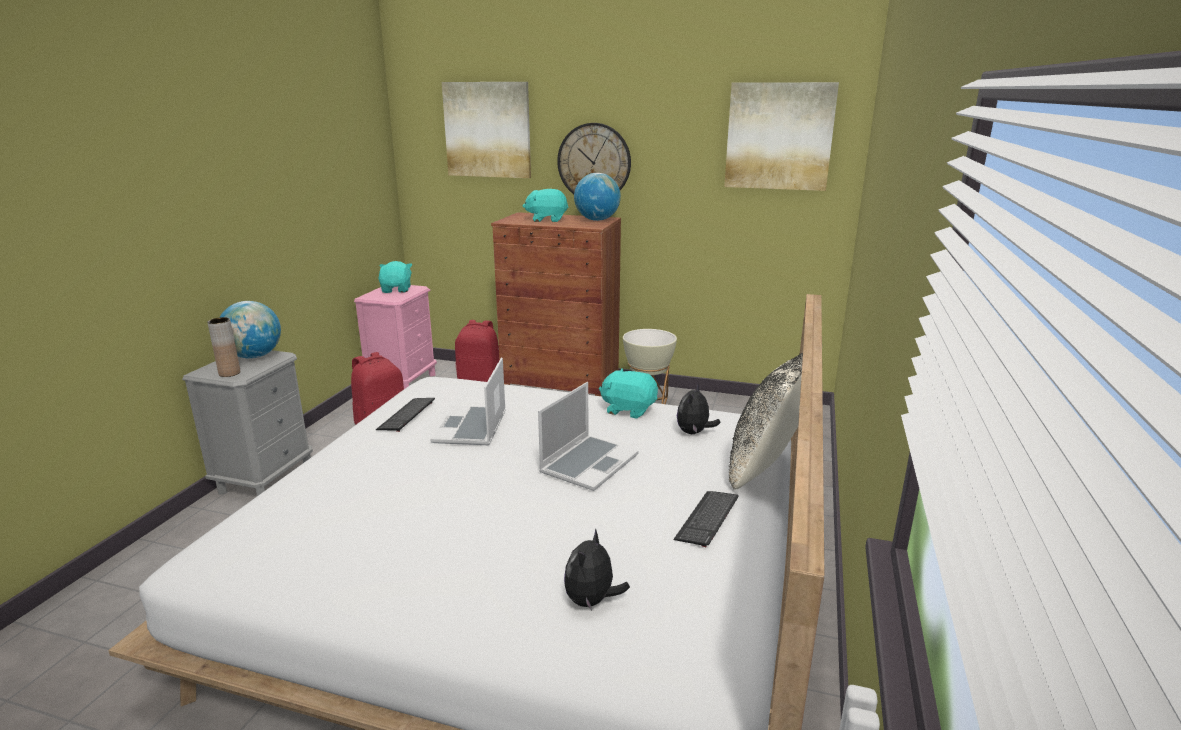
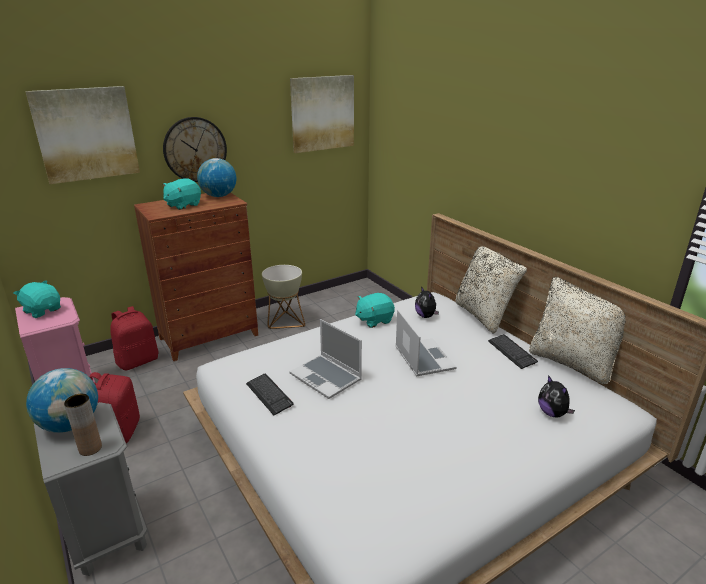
camera: 50 degrees left, 5 degrees up
(763, 585) = (571, 365): none -> beige pillow

